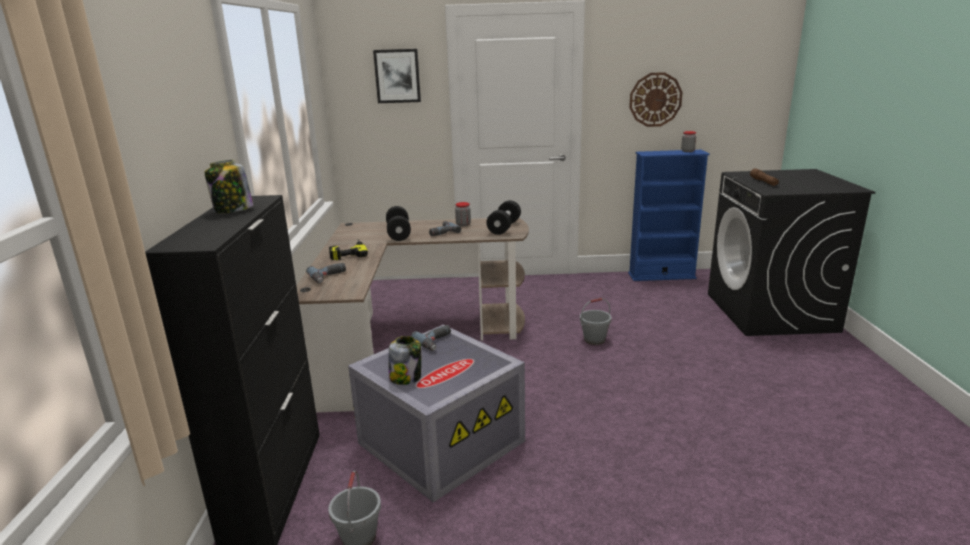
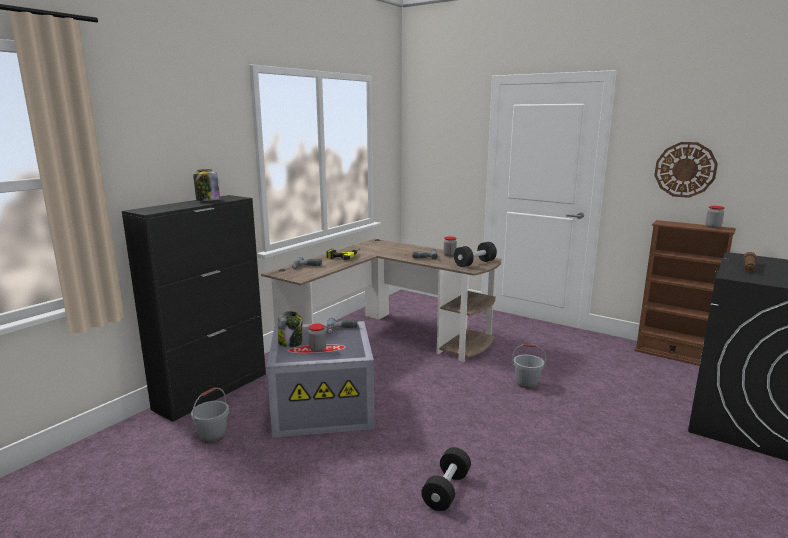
camera: 35 degrees right, 5 degrees down
(397, 76) = (451, 132): picture -> none
(398, 233) = (395, 252): black dumbbell -> black dumbbell (446, 490)
(448, 373) = (317, 349): none -> jar
(661, 276) = (672, 355): blue bookcase -> brown bookcase

